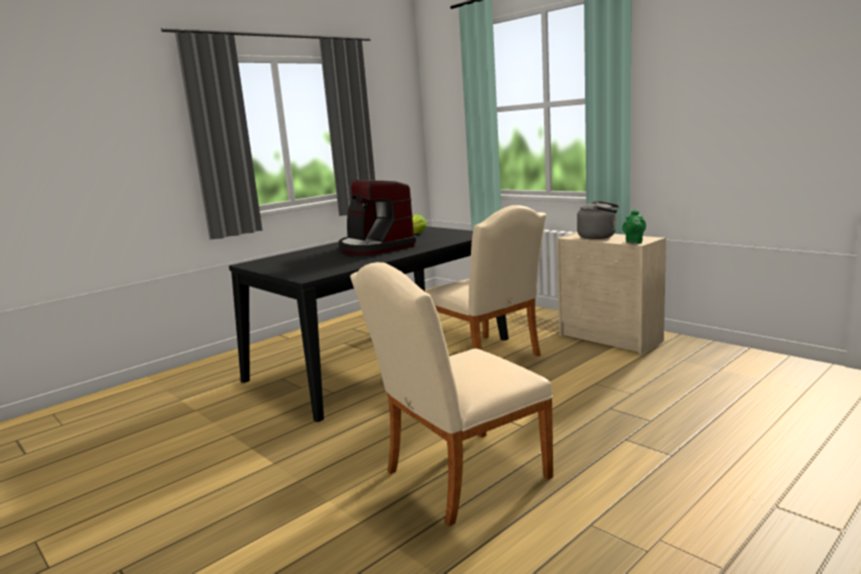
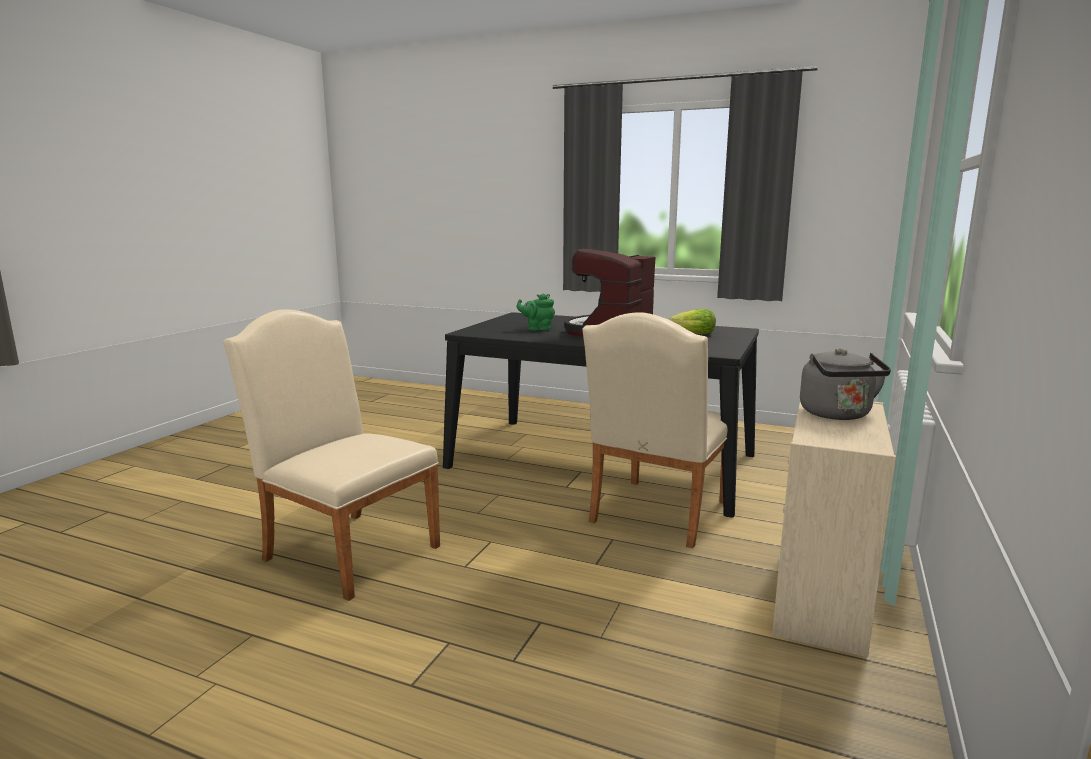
camera: 65 degrees right, 0 degrees up
(633, 242) = (817, 437): green teapot -> green teapot (537, 329)

